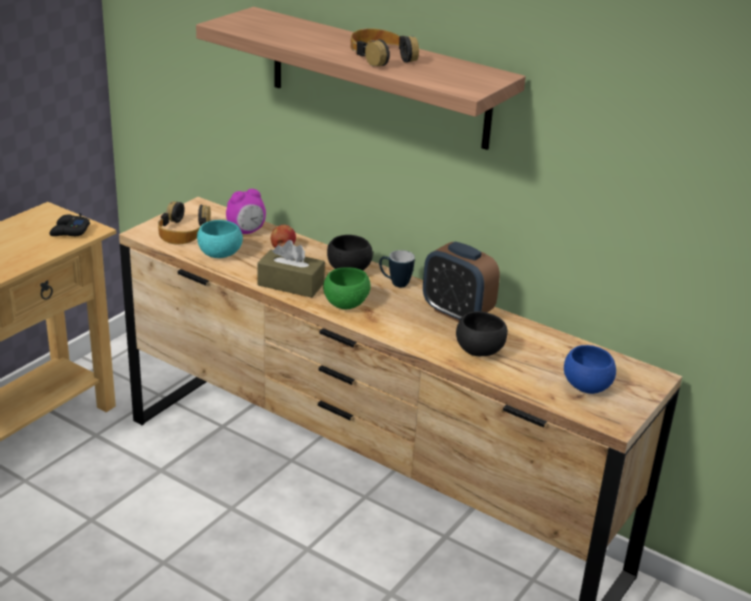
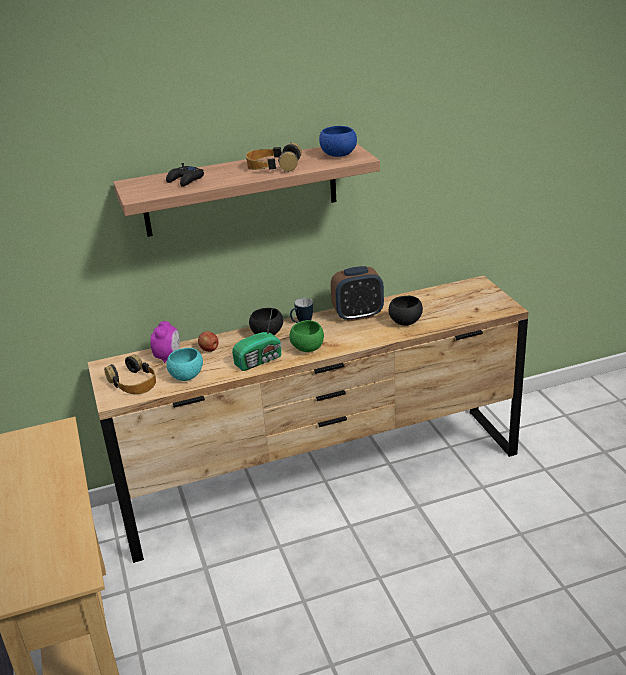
camera: 50 degrees left, 0 degrees up
(69, 231) = (49, 439): black game controller -> black game controller (185, 180)
(291, 284) = (260, 360): brown tissue box -> radio
(586, 387) = (470, 303): blue bowl -> blue bowl (338, 155)

